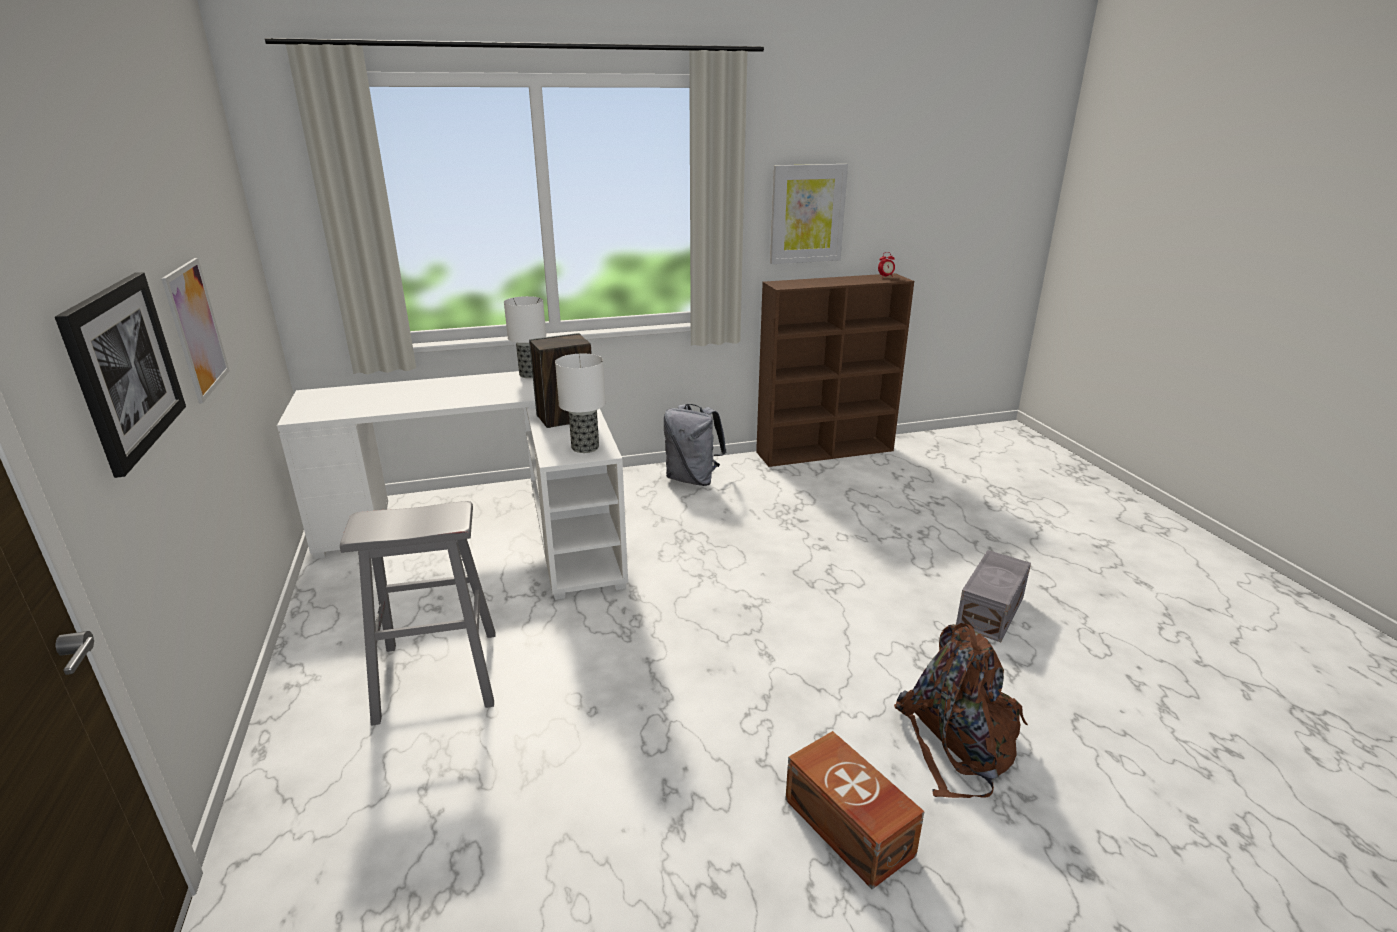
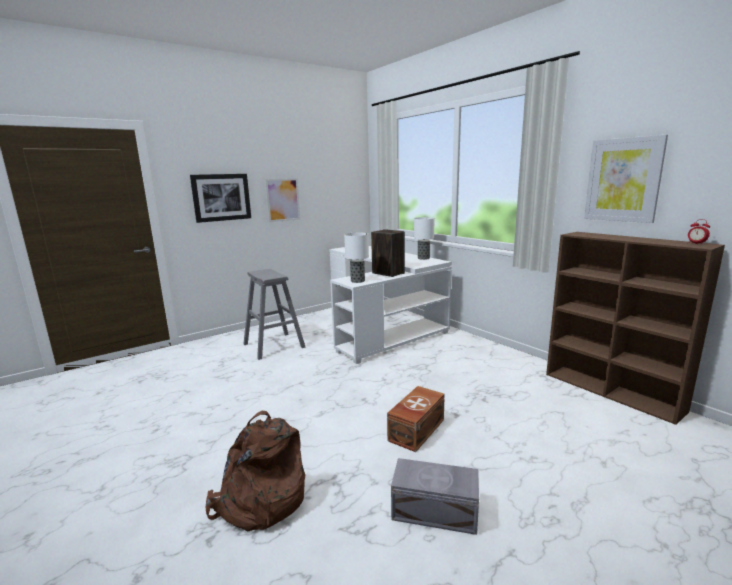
camera: 70 degrees right, 10 degrees down
(693, 479) = (490, 355): grey backpack -> none
(848, 829) = (186, 462): brown storage box -> brown storage box (415, 430)

